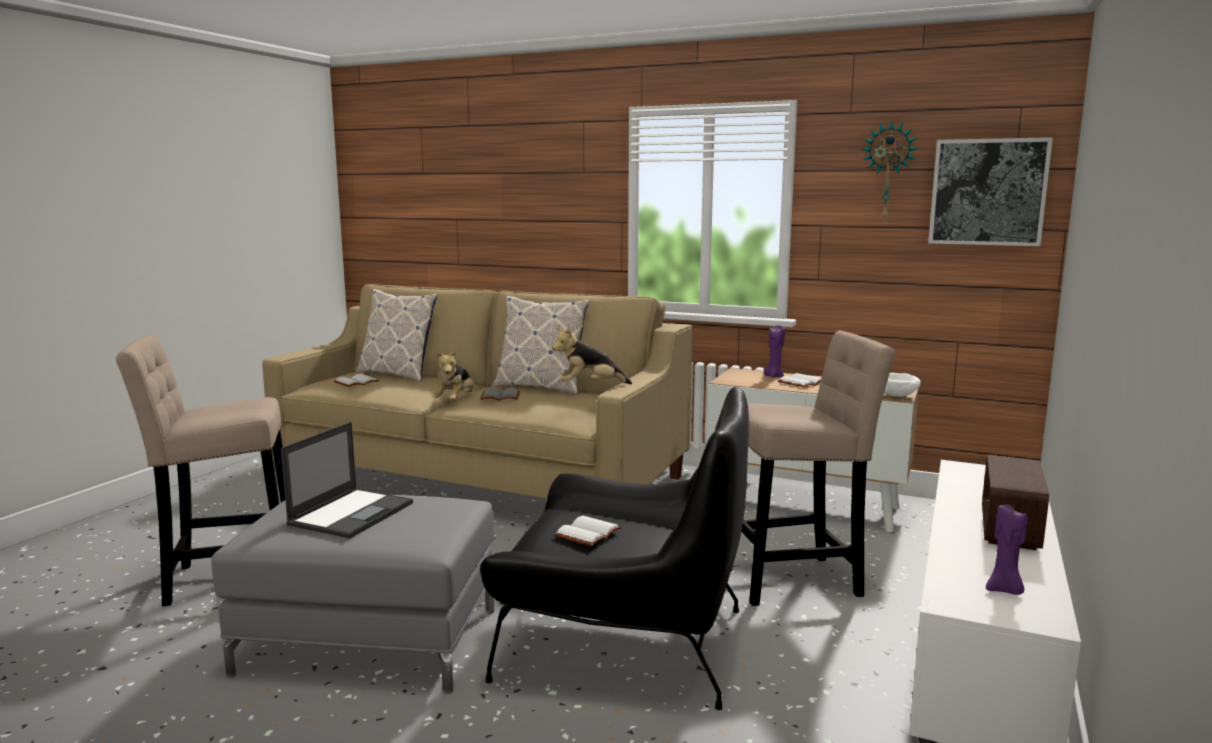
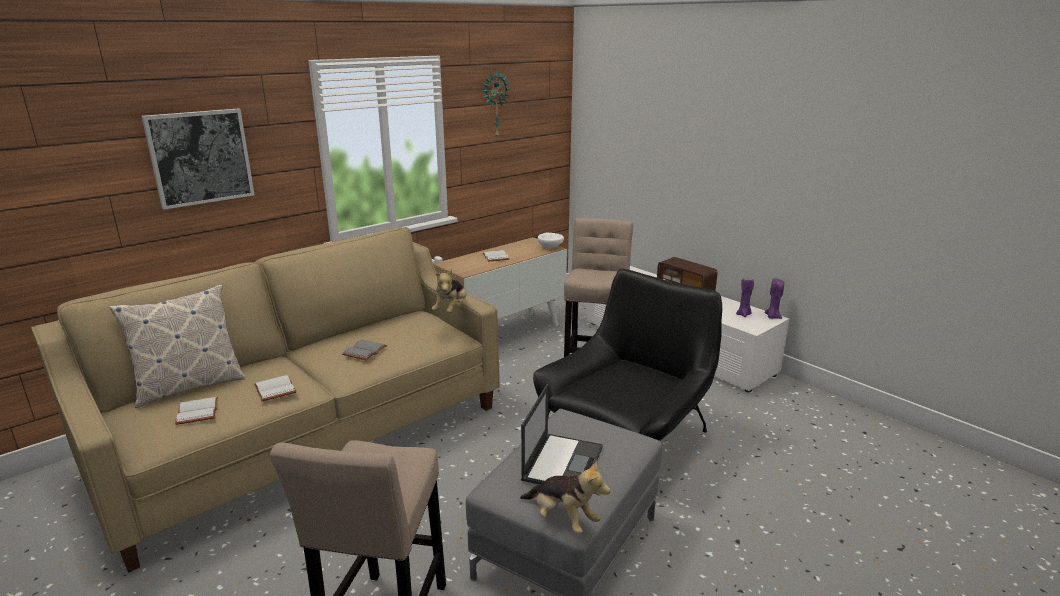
camera: 65 degrees left, 10 degrees up
(352, 513) = (563, 462): laptop -> laptop turned 60 degrees clockwise
(456, 401) = (328, 374): plush toy -> plush toy (563, 518)
(541, 387) = (353, 331): pillow -> none
(587, 532) = (616, 389): white book -> white book (274, 389)
(774, 376) = (471, 259): purple candle -> purple candle (772, 317)
(988, 192) = (540, 113): picture -> picture (200, 157)

